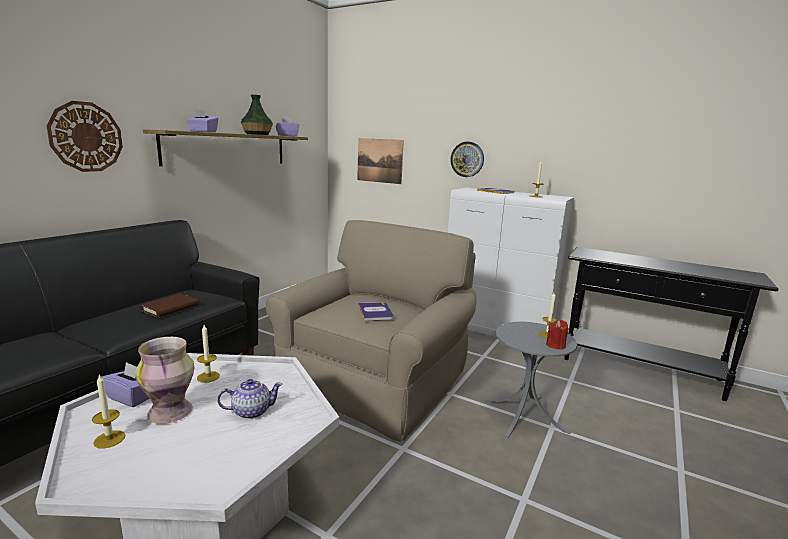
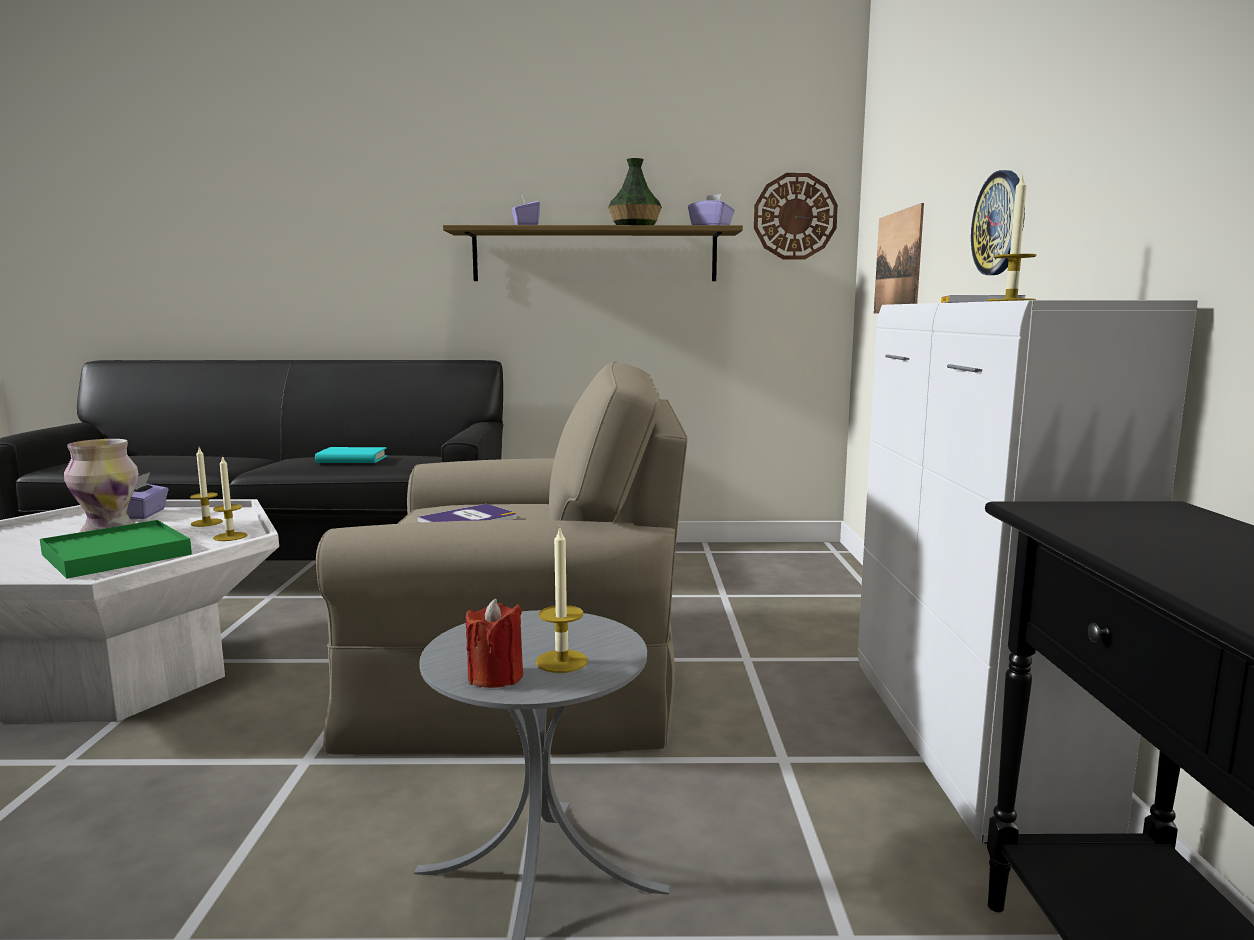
camera: 60 degrees right, 5 degrees down
(86, 137) = (381, 243): wall clock -> wall clock (795, 216)
(109, 439) = (49, 529): candle -> candle (230, 537)
(170, 308) = (352, 459): brown book -> turquoise book
(251, 411) = (117, 554): teapot -> green tray

